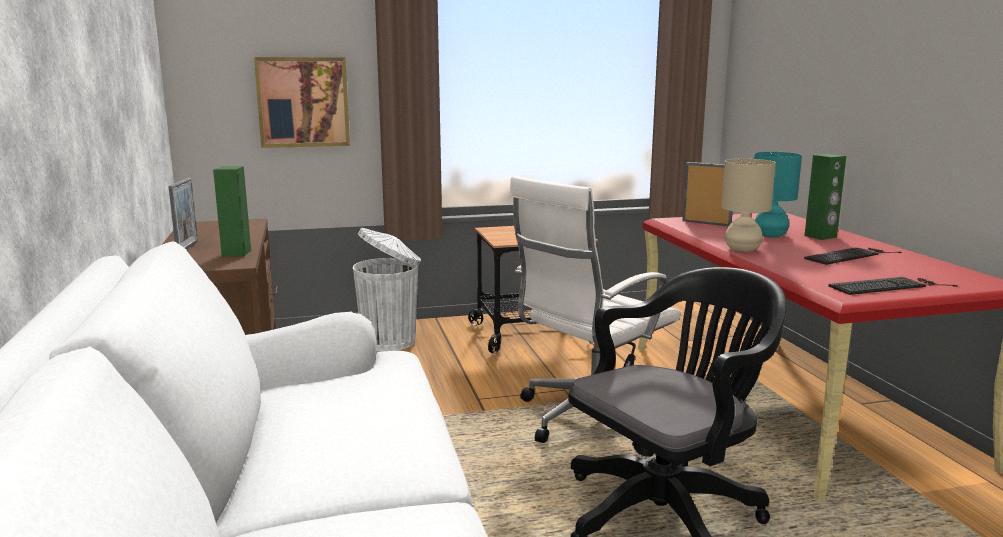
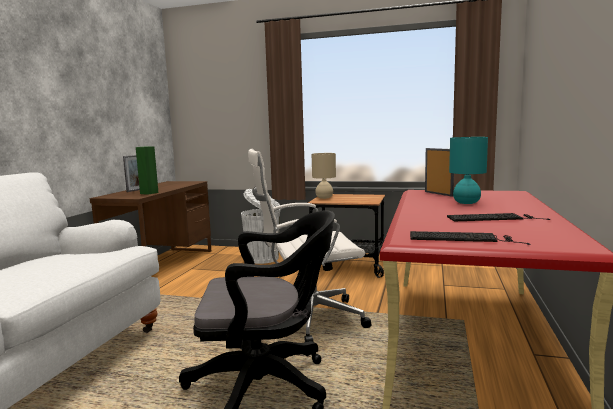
camera: 30 degrees right, 5 degrees down
(303, 102) = (233, 118): picture -> none
(742, 249) = (417, 208): beige table lamp -> beige table lamp (324, 197)
(821, 236) = (508, 206): green speaker -> none

